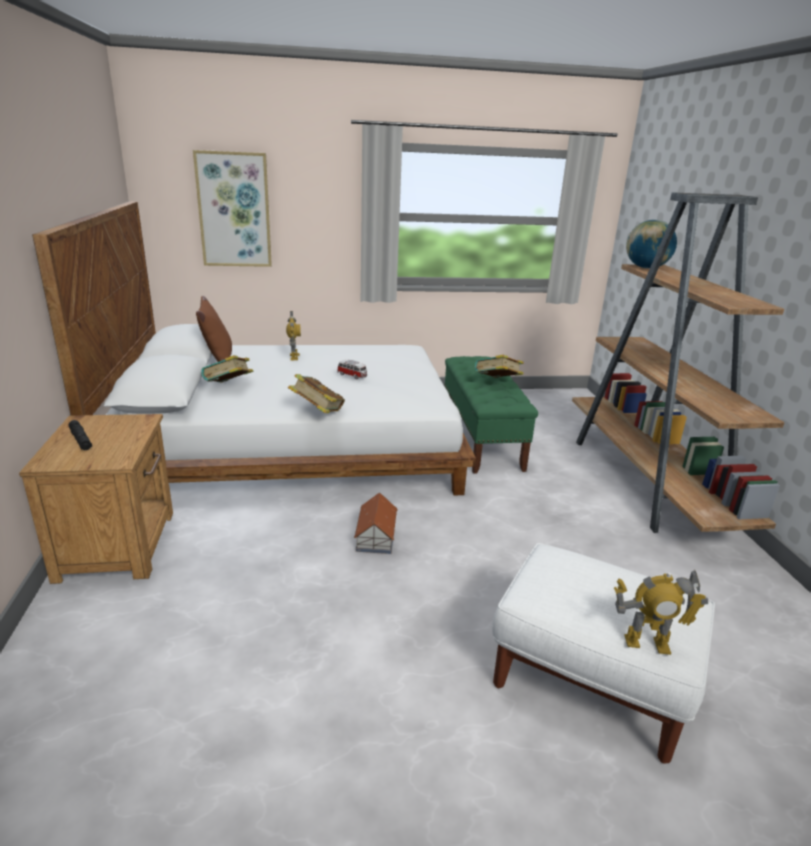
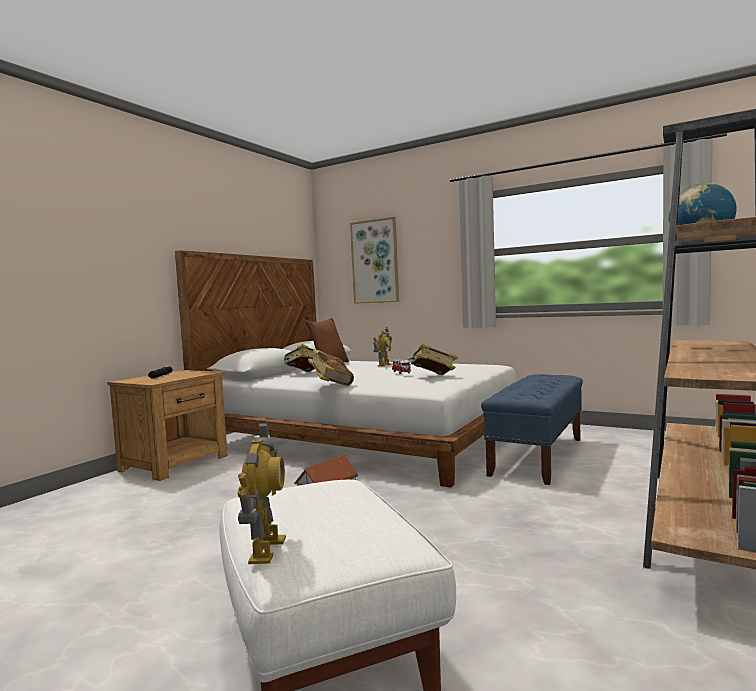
camera: 40 degrees right, 20 degrees down
(480, 438) = (538, 456): green bench -> blue bench
(497, 383) = (538, 387): book -> book (433, 377)
(647, 643) = (266, 549): toy robot -> toy robot turned 135 degrees counterclockwise

